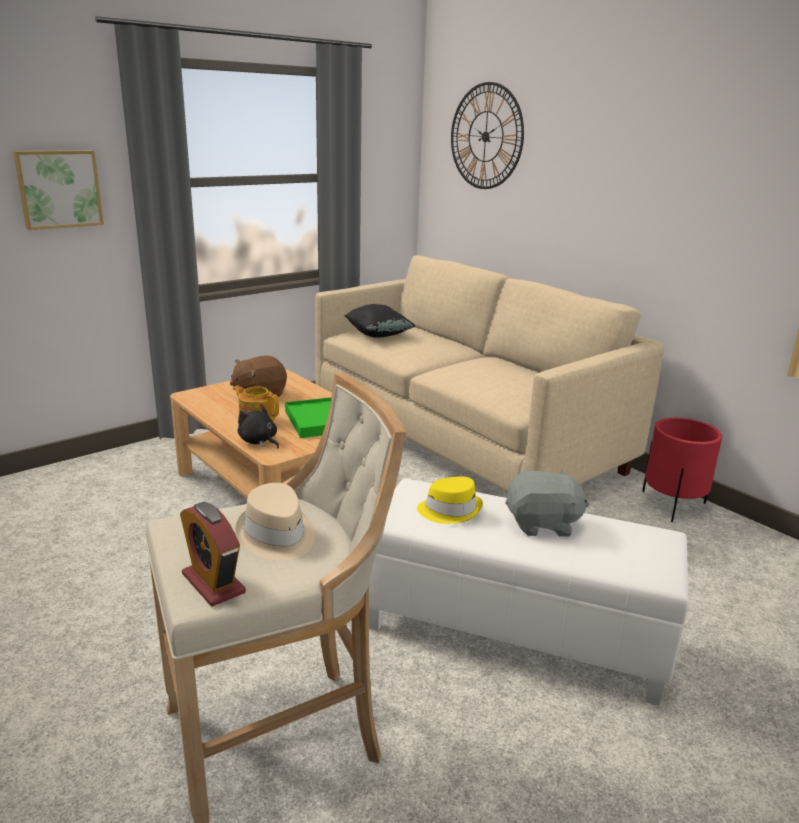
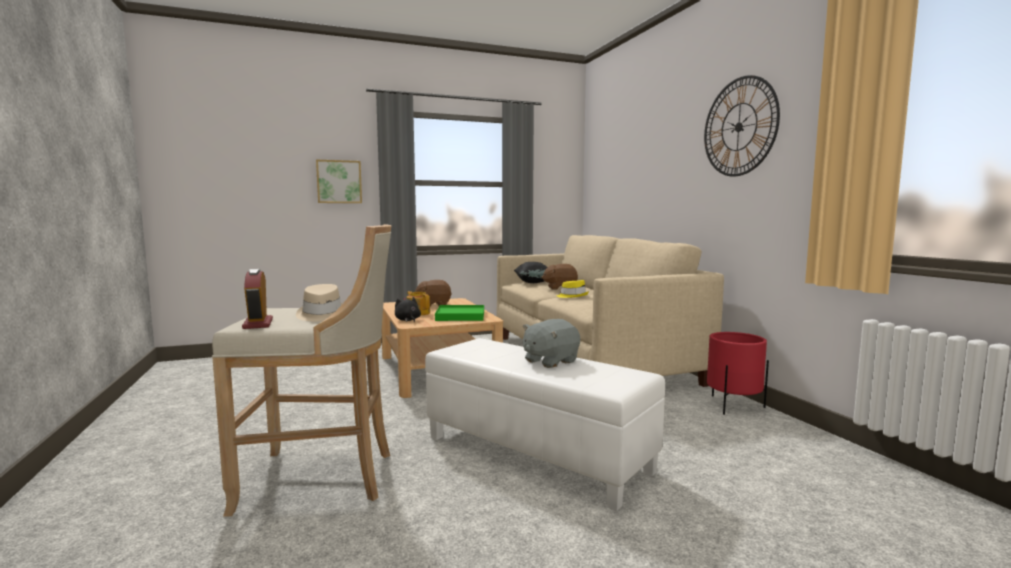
camera: 20 degrees right, 15 degrees down
(427, 348) = (560, 288): none -> brown plush toy
(450, 510) = (491, 351): yellow hat -> yellow hat (572, 296)
(486, 136) = (616, 152): wall clock -> wall clock (739, 127)
(542, 524) = (550, 361): grey plush toy -> grey plush toy turned 120 degrees clockwise

